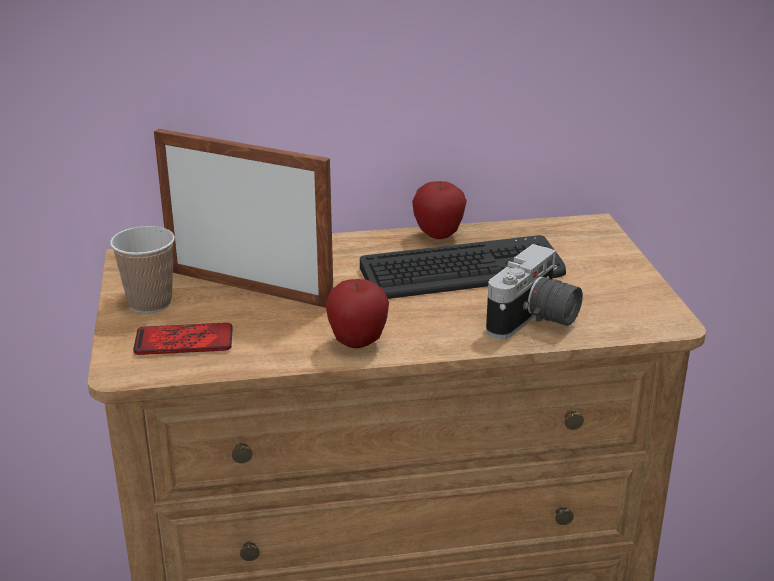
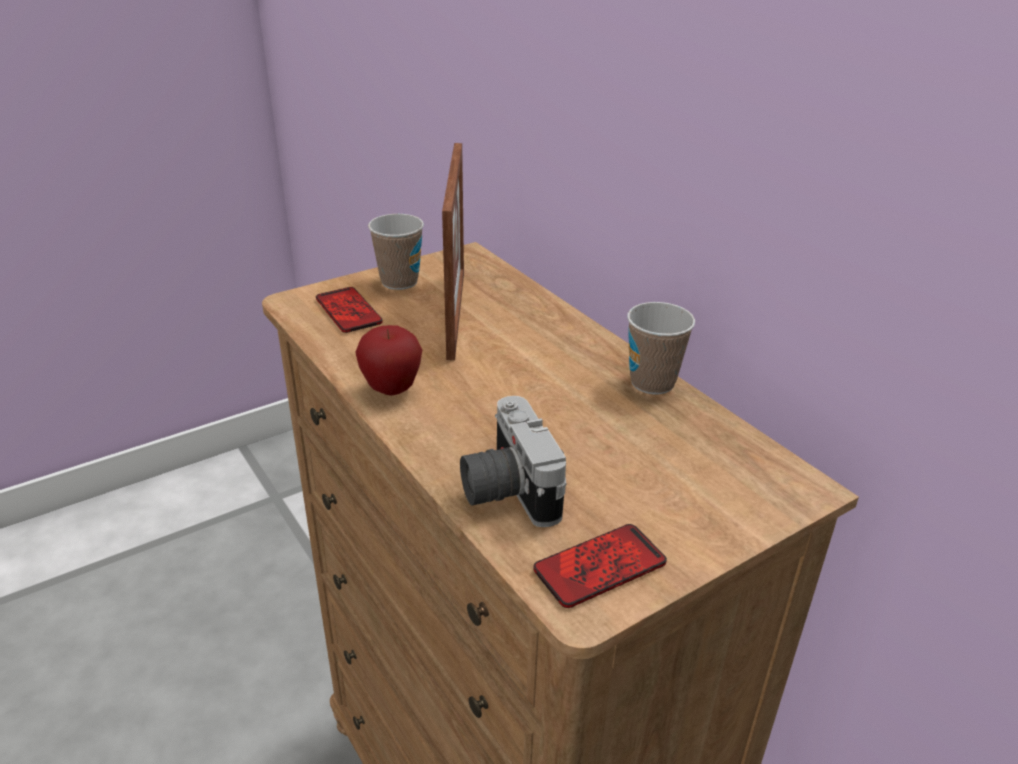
camera: 65 degrees right, 5 degrees up
(438, 235) = (652, 382): apple -> cup
(463, 271) = (584, 416): keyboard -> none
(535, 322) = (505, 489): camera -> camera turned 60 degrees clockwise
(636, 307) = (600, 566): none -> phone

